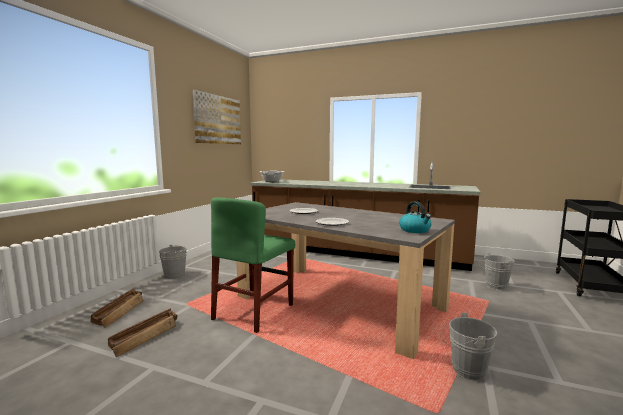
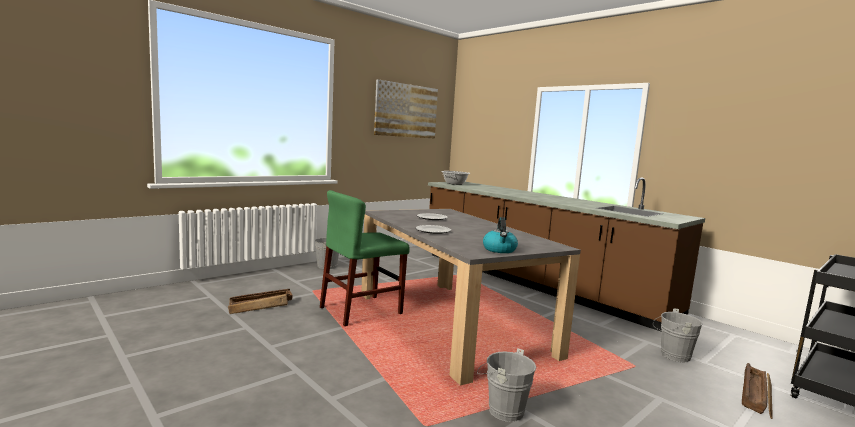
camera: 25 degrees right, 0 degrees up
(120, 312) = (259, 284): crate -> crate (756, 396)

